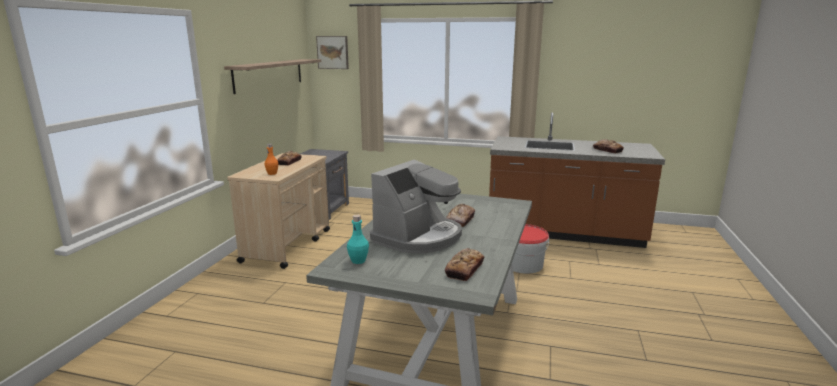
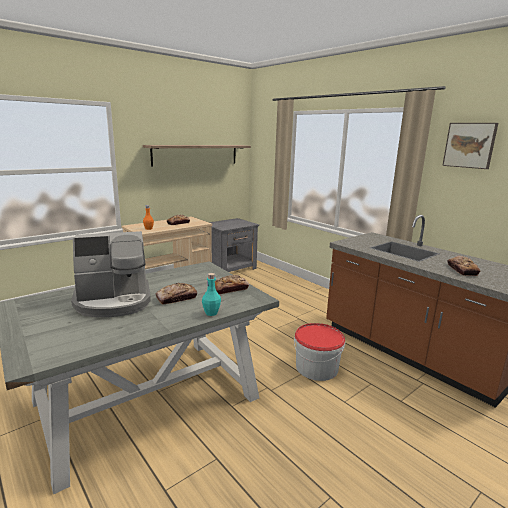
camera: 35 degrees right, 0 degrees up
(333, 52) = (264, 140): picture -> picture (470, 145)
(358, 261) = (38, 305): turquoise bottle -> turquoise bottle (211, 313)
(464, 269) = (72, 340): bread -> bread (229, 289)

